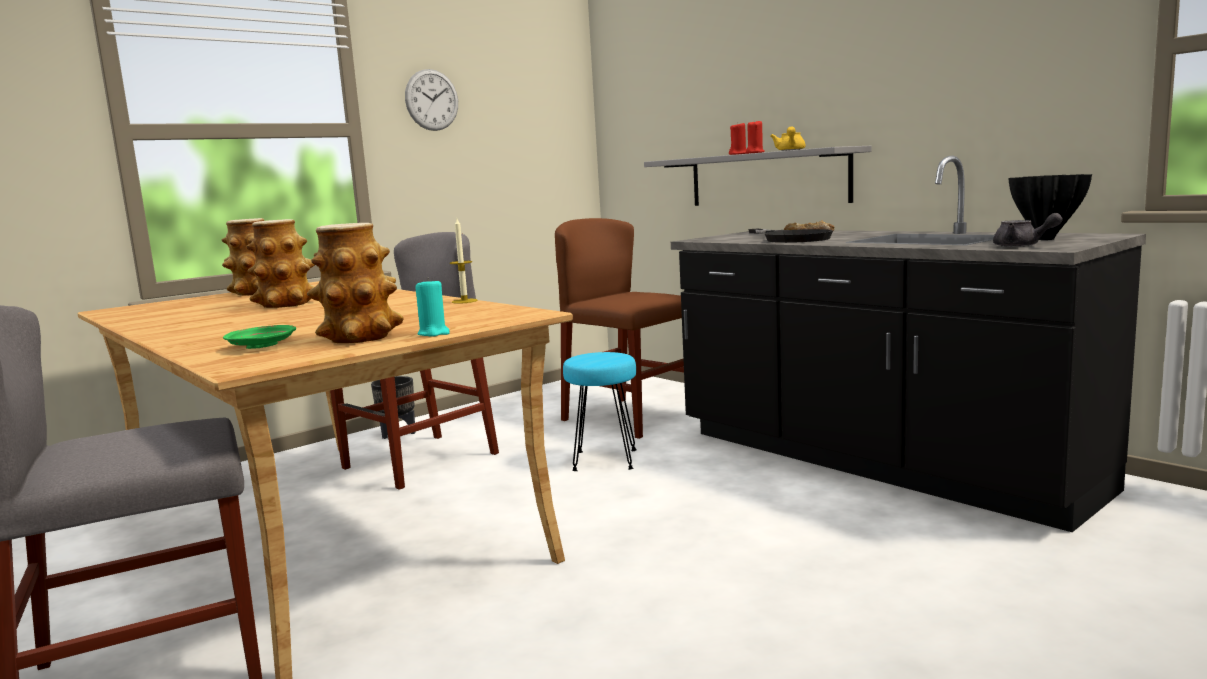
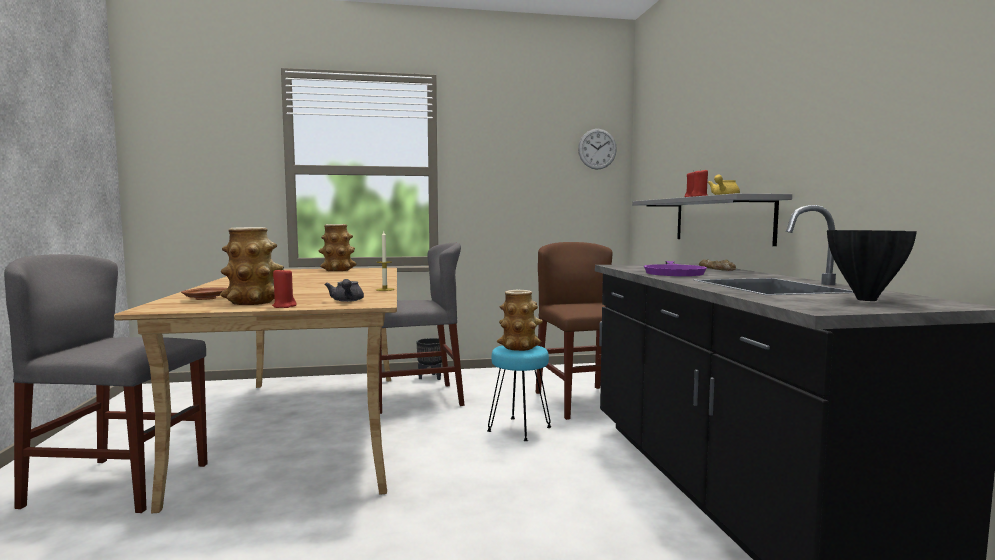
camera: 30 degrees right, 5 degrees down
(262, 346) = (206, 299): green plate -> brown plate
(286, 304) = (317, 278): vase -> vase (519, 347)
(432, 100) = (492, 152): wall clock -> wall clock (597, 149)
(434, 333) = (284, 306): turquoise candle -> red candle
(791, 238) = (674, 272): black frying pan -> purple frying pan
(1022, 246) = (803, 302): grey teapot -> grey teapot (346, 301)

